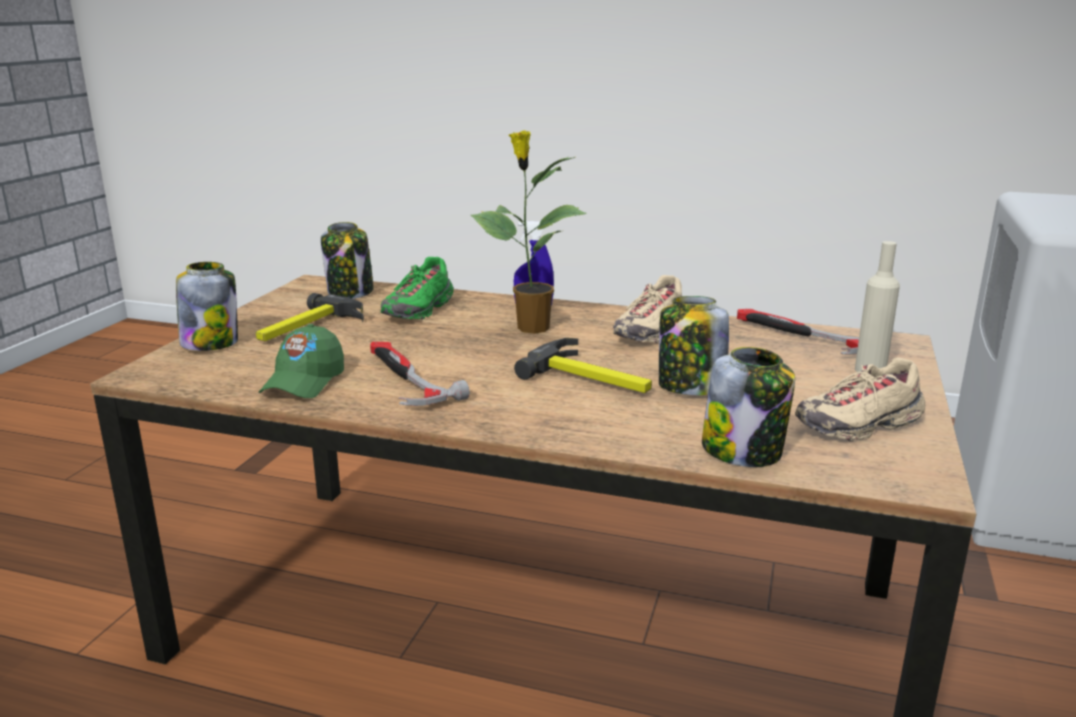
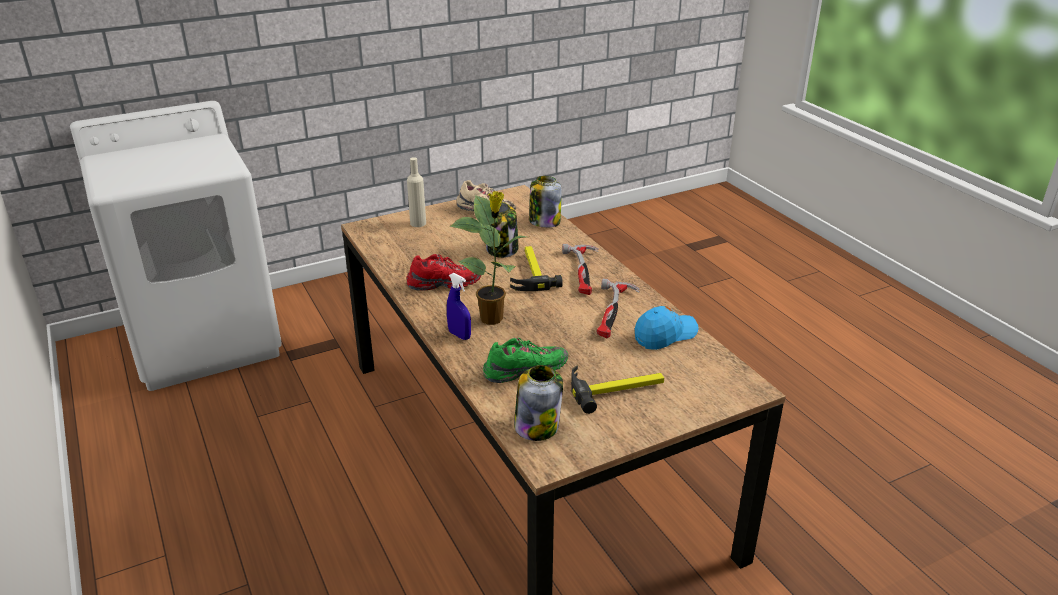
camera: 135 degrees left, 10 degrees up
(210, 343) = (691, 404): jar -> none
(304, 382) = (665, 335): green cap -> blue cap
(650, 332) = (444, 284): beige shoe -> red shoe
(800, 337) = (392, 248): hammer -> hammer (584, 272)

